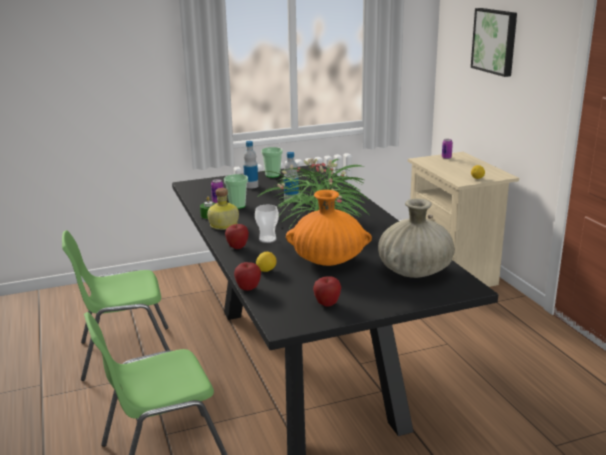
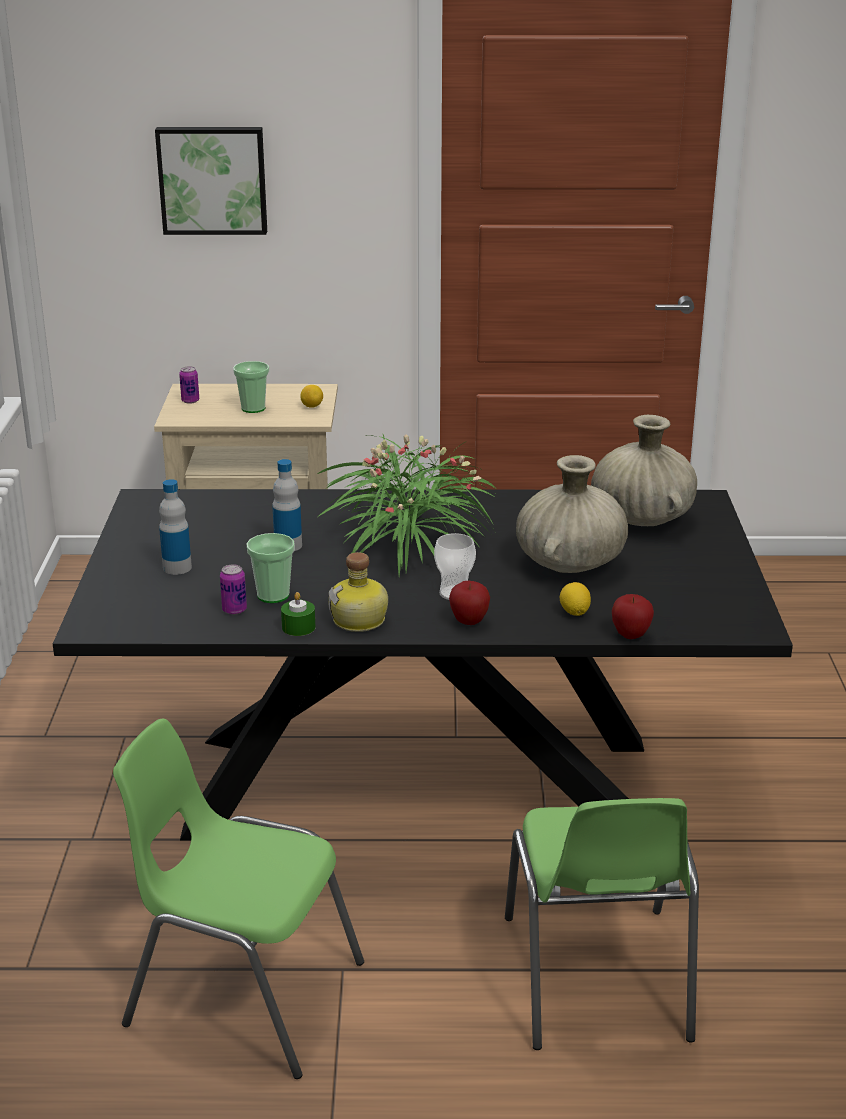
camera: 70 degrees left, 5 degrees up
(125, 353) = (242, 993): green chair -> green chair turned 105 degrees clockwise
(272, 175) = (137, 540): cup -> cup (253, 408)
(327, 304) = (707, 589): apple -> none
(328, 261) = (570, 563): orange vase -> beige vase

